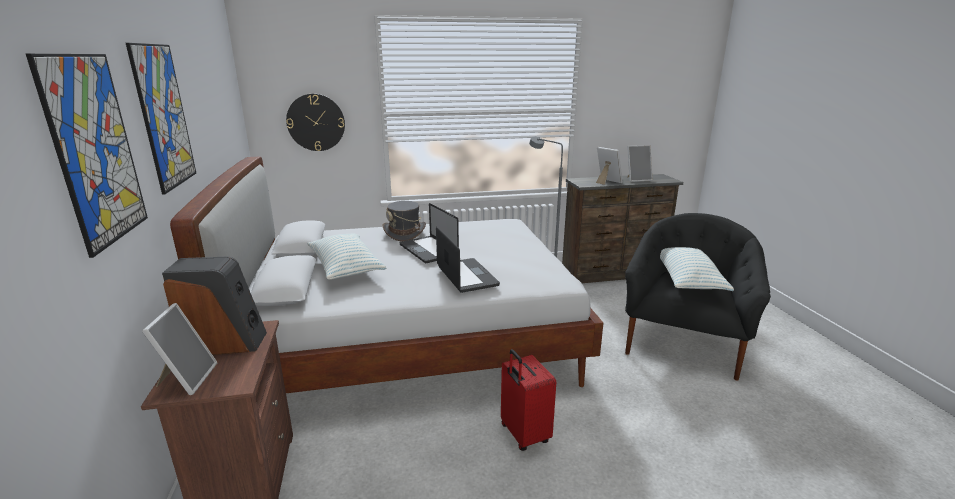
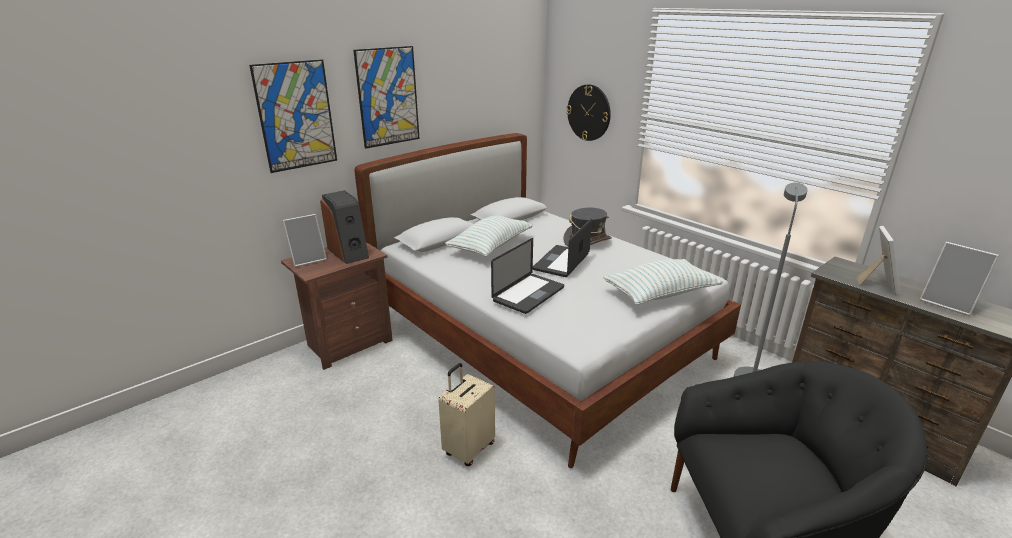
camera: 60 degrees right, 5 degrees up
(523, 434) = (468, 449): red suitcase -> beige suitcase
(687, 280) = (771, 457): pillow -> pillow (660, 293)

